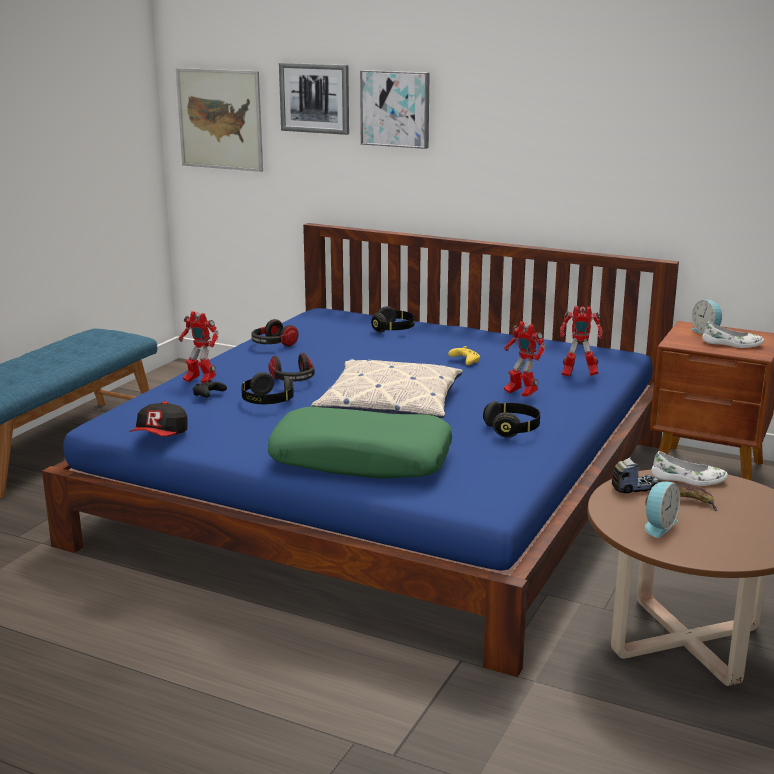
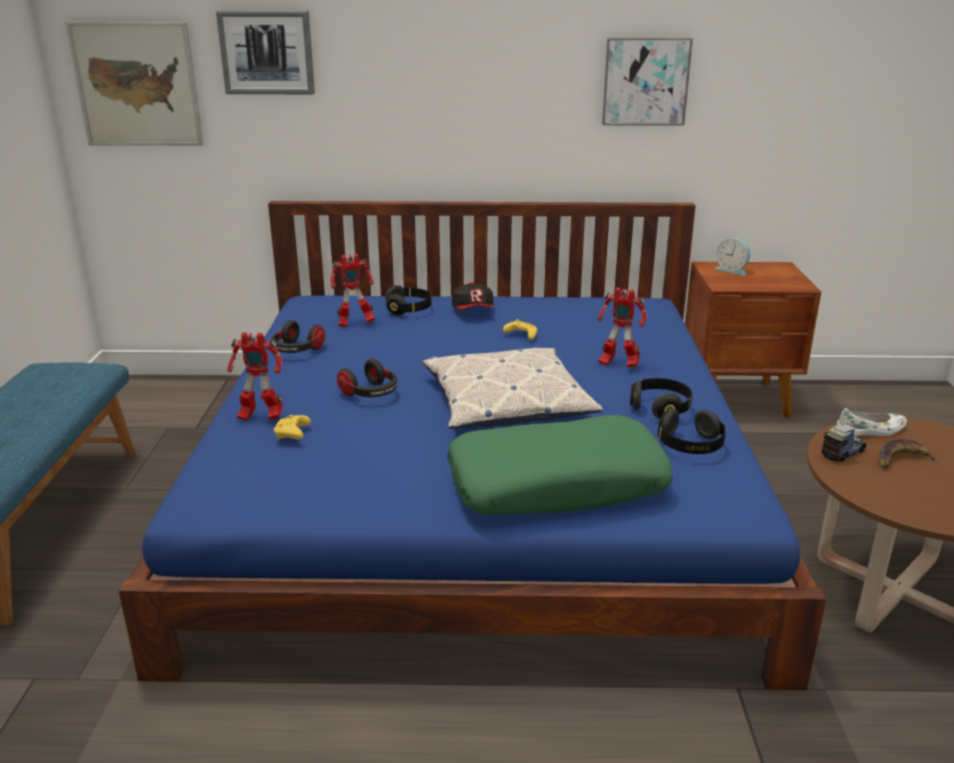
camera: 25 degrees left, 5 degrees up
(161, 436) = (290, 509): cap -> cap (474, 311)
(208, 395) = (292, 434): black game controller -> yellow game controller
(267, 401) = (372, 429): black headphones -> black headphones (690, 446)
(396, 108) = (372, 61): picture -> picture (645, 81)
(578, 375) = (644, 332): toy robot -> toy robot (354, 324)
(658, 526) = (915, 493): alarm clock -> none
(732, 344) = (768, 279): white shoe -> none

